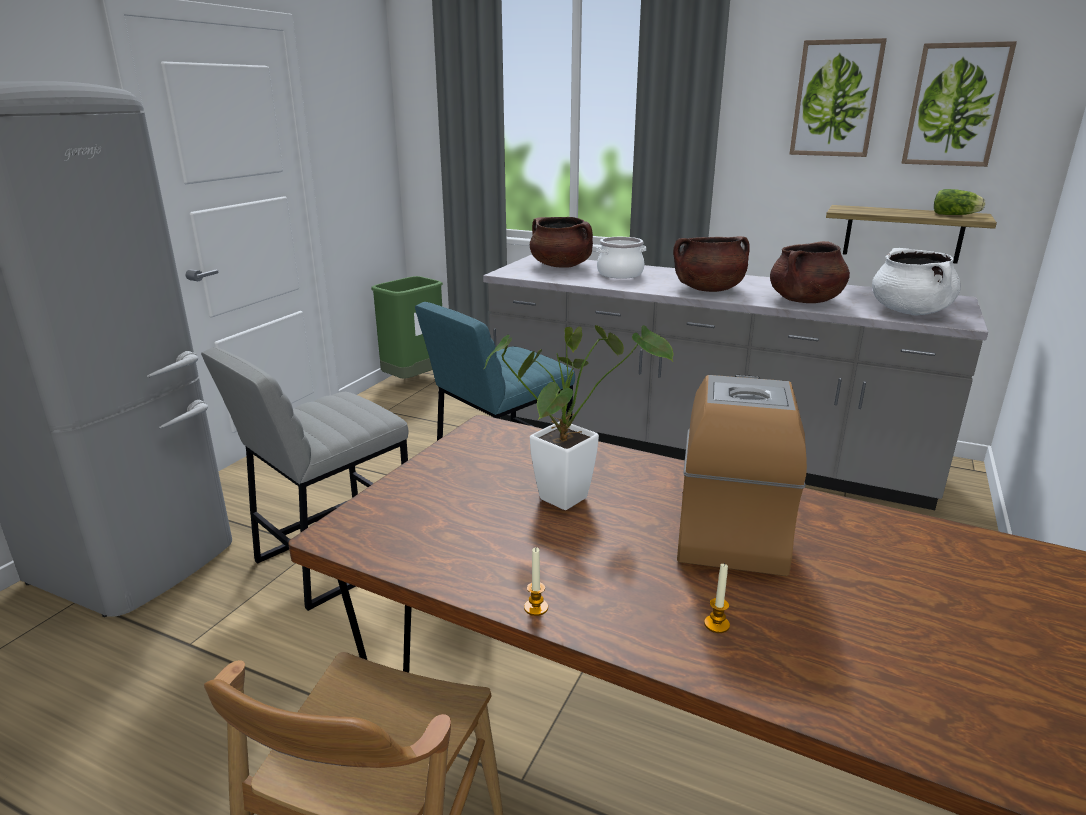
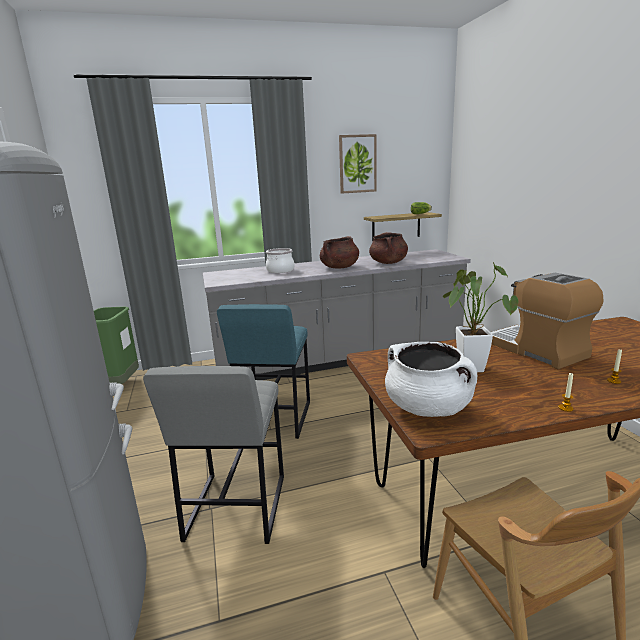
camera: 40 degrees left, 5 degrees down
(561, 266) = (238, 273): brown cooking pot -> none
(910, 312) = (432, 258): white cooking pot -> white cooking pot (428, 408)
(955, 105) = (407, 164): picture -> none

